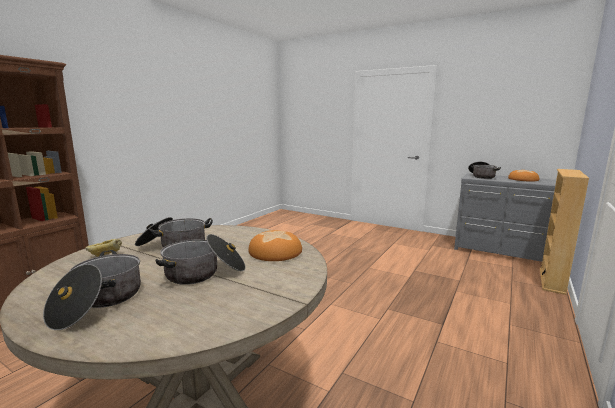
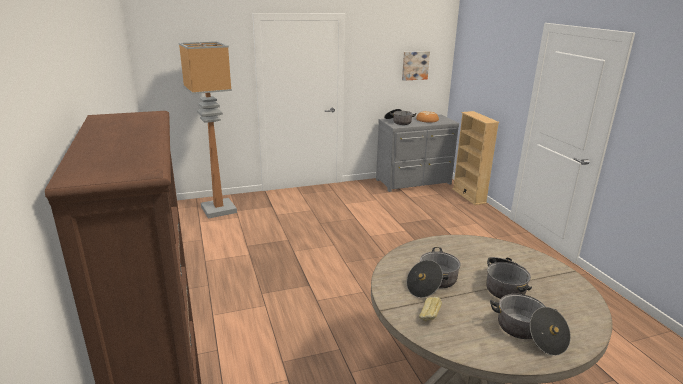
camera: 50 degrees left, 10 degrees up
(275, 252) = (486, 251): bread -> none
(303, 221) = (218, 210): none -> floor lamp
(521, 118) = (415, 65): none -> picture

